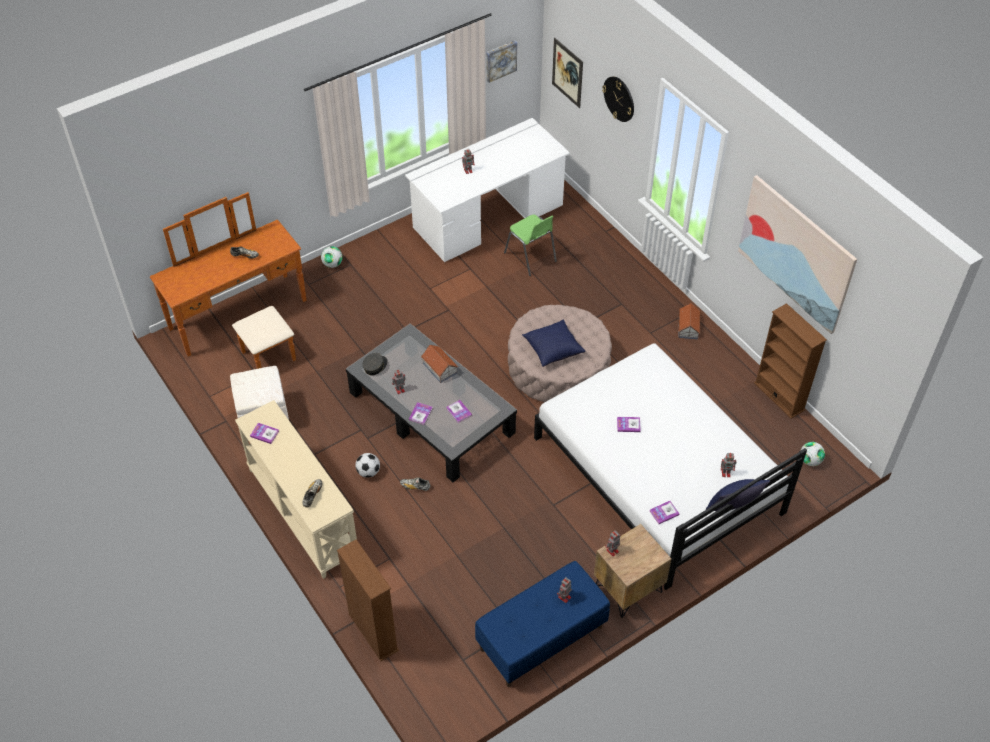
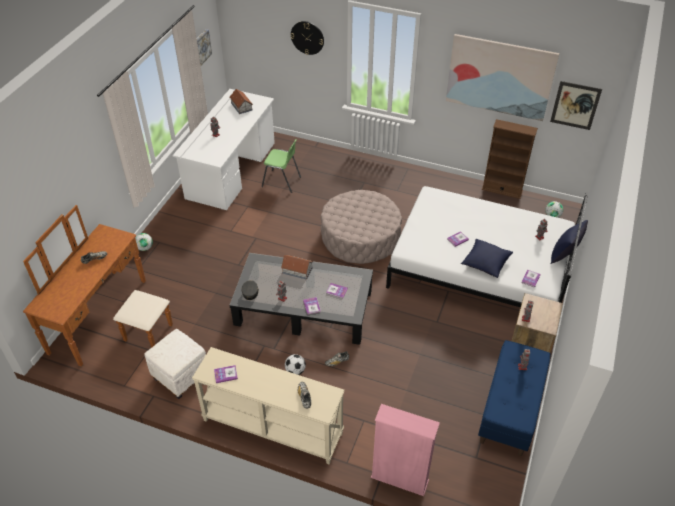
camera: 35 degrees left, 5 degrees down
(373, 632) = (399, 479): brown bookcase -> pink bookcase
(553, 349) = (362, 221): blue pillow -> blue pillow (485, 263)
(567, 73) = (250, 41): picture -> picture (575, 105)
(688, 327) = (415, 177): toy house -> toy house (241, 106)

